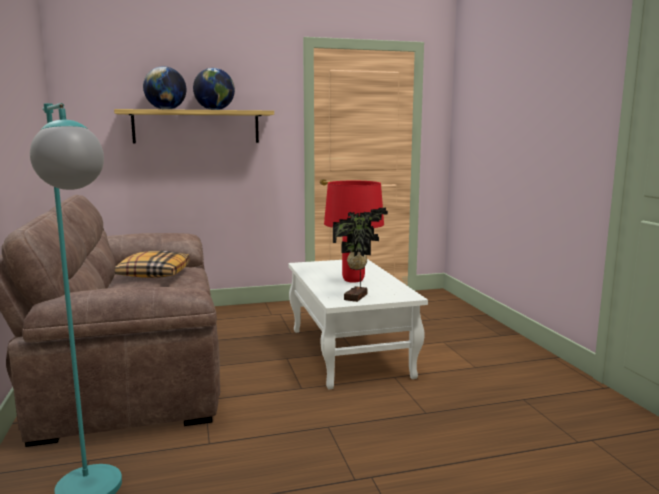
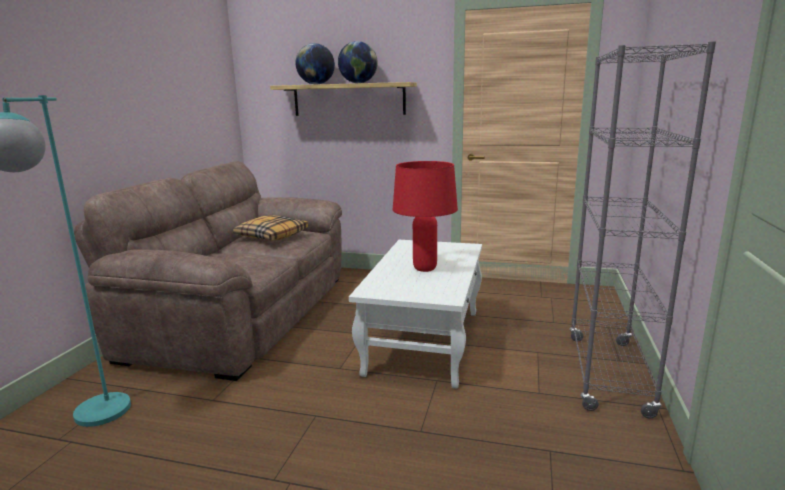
camera: 30 degrees right, 5 degrees up
(358, 297) = (396, 289): potted plant -> none
(504, 345) = (607, 374): none -> grey bookcase

